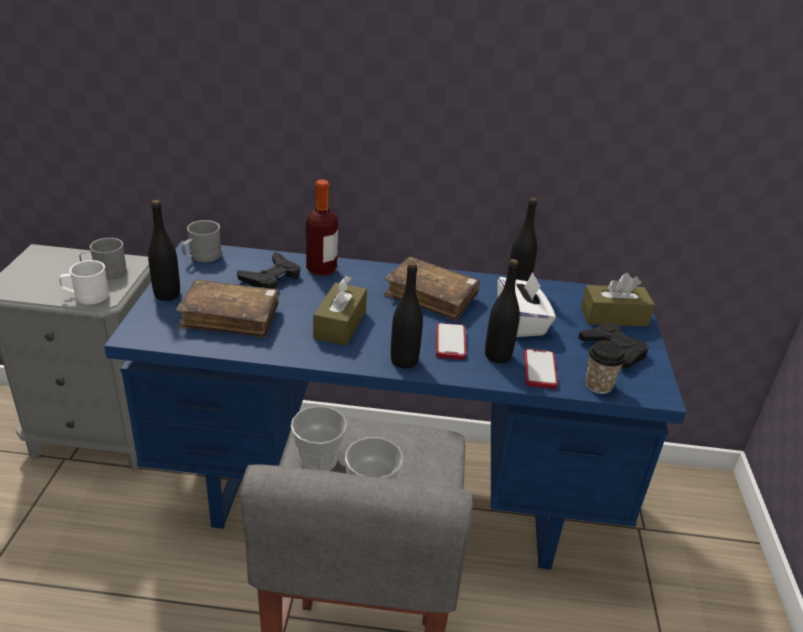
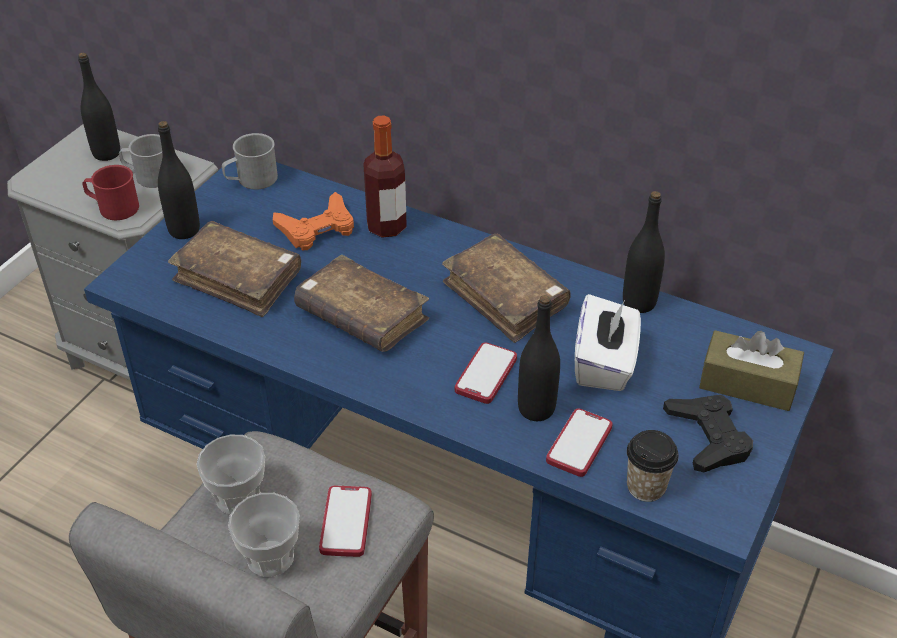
camera: 25 degrees right, 10 degrees up
(86, 296) = (113, 207): white mug -> red mug
(271, 278) = (317, 228): black game controller -> orange game controller
(340, 325) = (362, 316): brown tissue box -> brown book
(404, 361) = (409, 388): black bottle -> black bottle (106, 153)
(412, 456) = (346, 522): none -> phone

